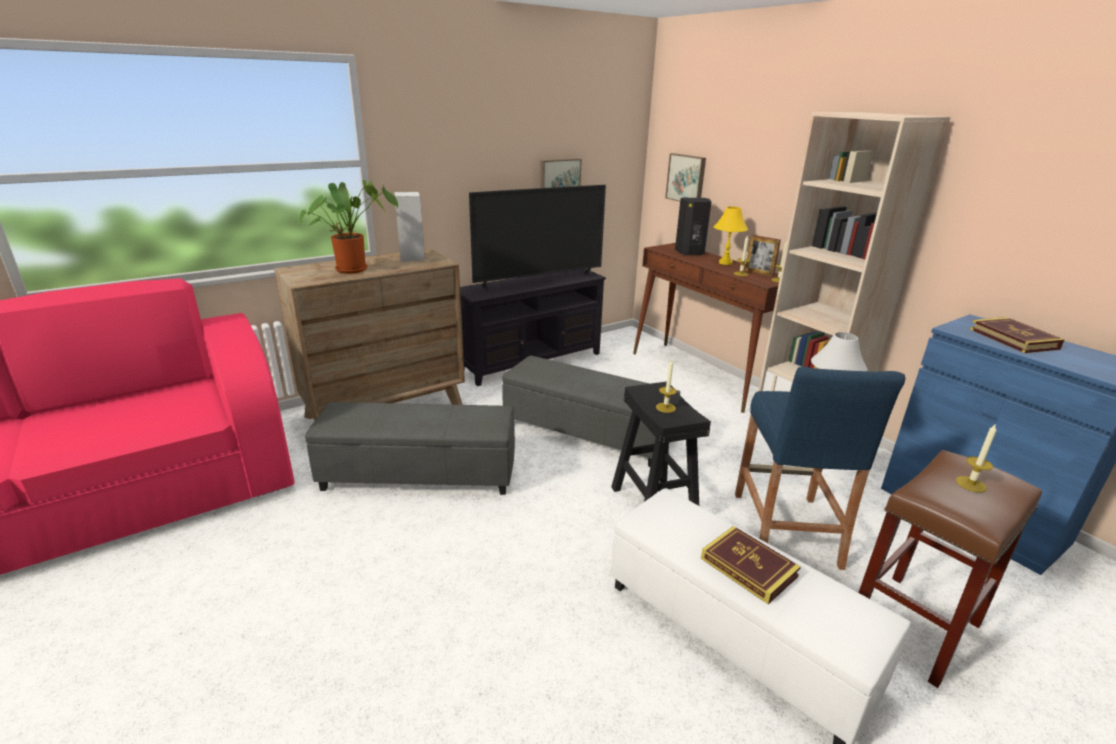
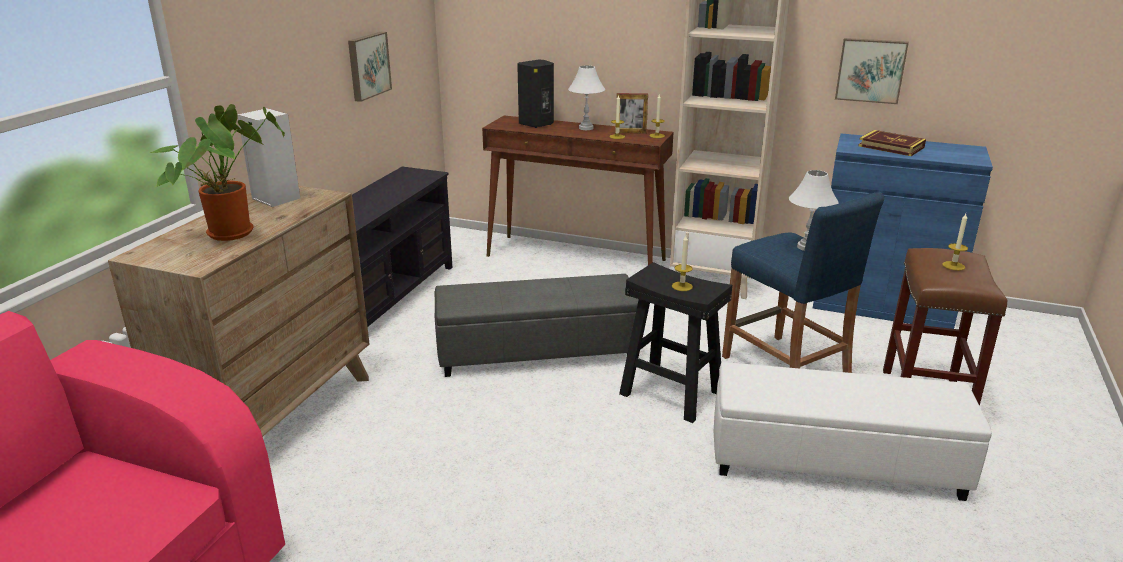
camera: 35 degrees left, 0 degrees up
(419, 473) = (414, 465): grey ottoman -> none
(539, 281) = (383, 195): television -> none
(686, 178) = (503, 39): picture -> picture (870, 70)
(725, 263) = (585, 128): yellow table lamp -> white table lamp
(748, 567) = (849, 393): book -> none

